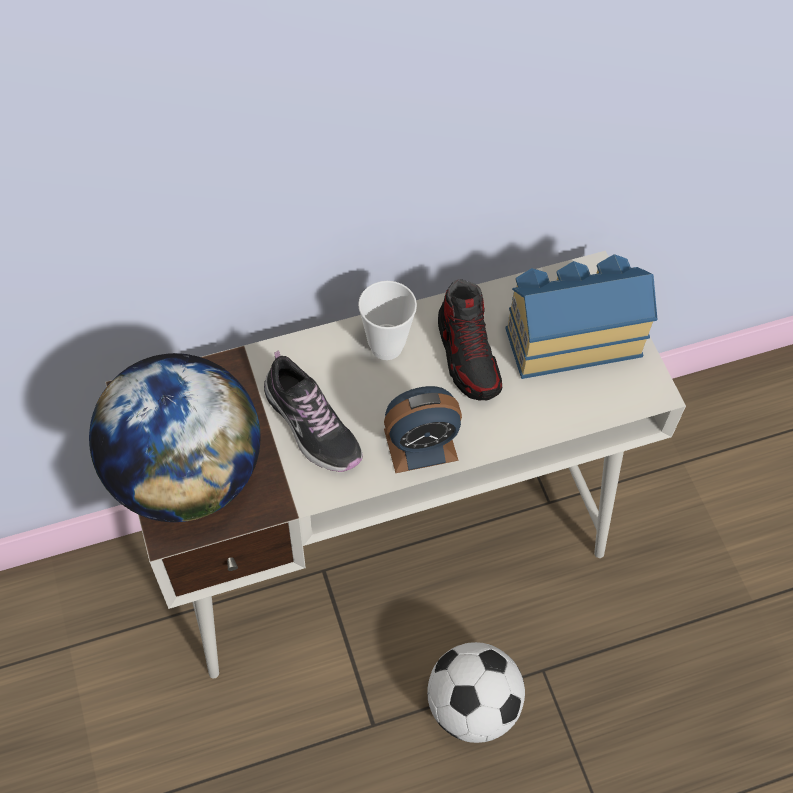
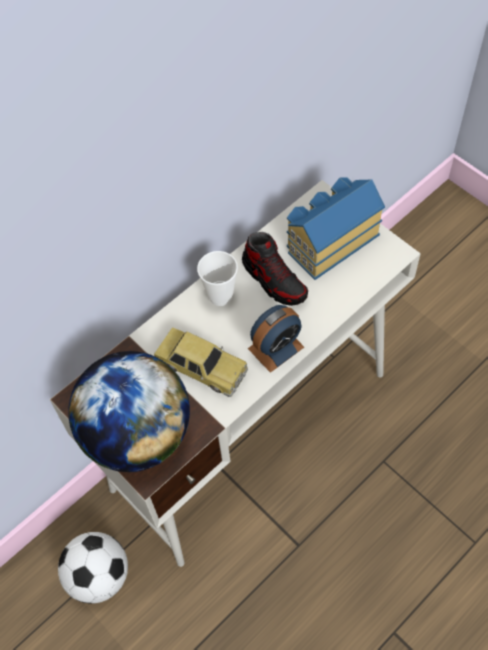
camera: 20 degrees left, 0 degrees up
(311, 425) = (201, 366): shoe -> toy car
(471, 705) = (352, 503): football -> football (99, 576)

